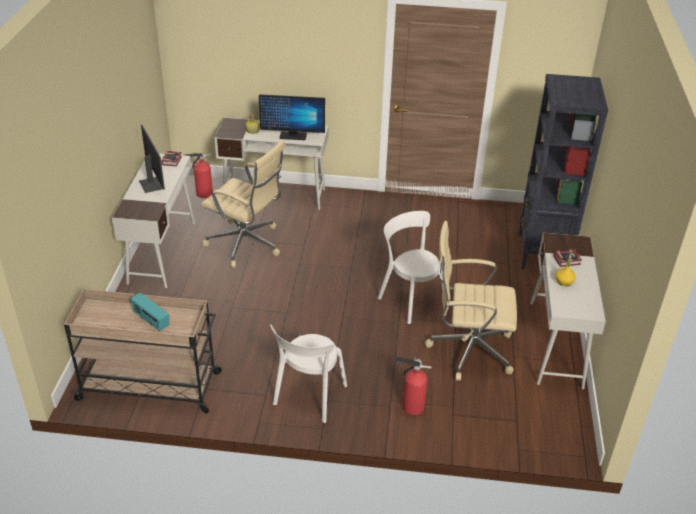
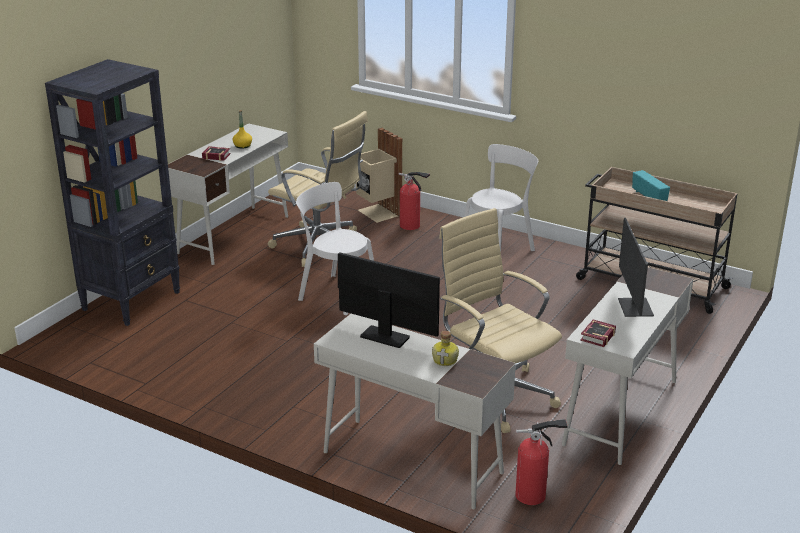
camera: 155 degrees left, 10 degrees down
(409, 299) = (335, 293): white chair -> white chair turned 135 degrees clockwise
(459, 418) = (378, 213): none -> beige trash can

